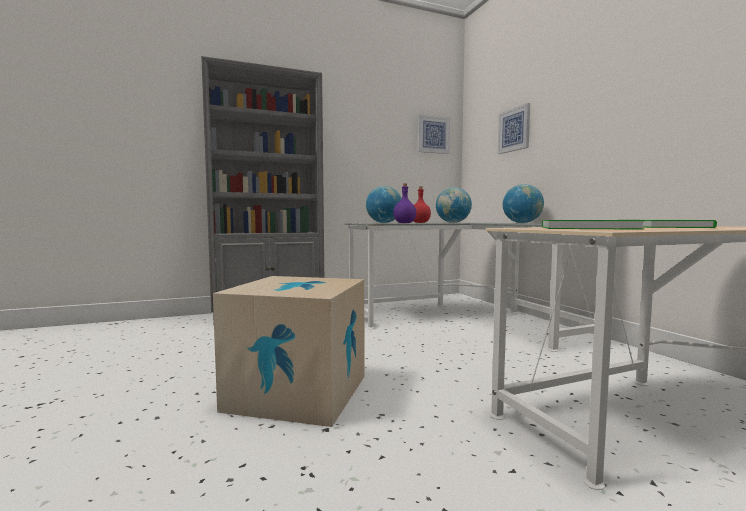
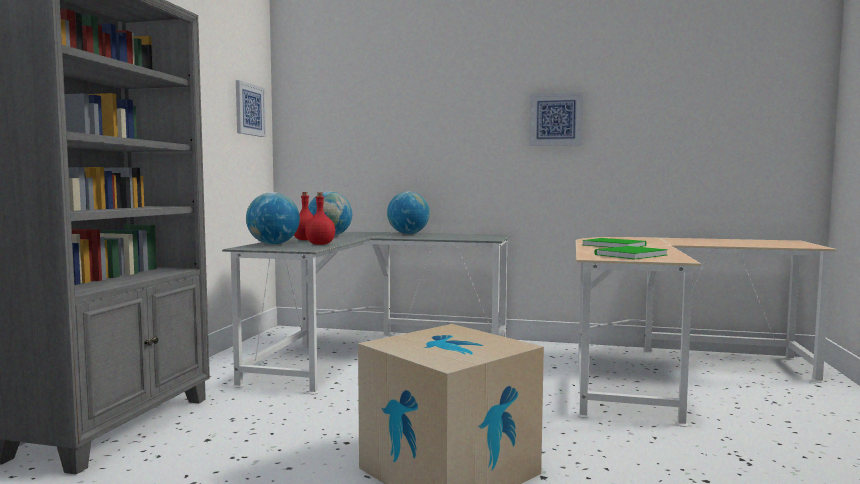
camera: 55 degrees left, 0 degrees up
(404, 223) = (320, 244): purple bottle -> red bottle
(514, 130) = (369, 123): picture -> picture (555, 119)

